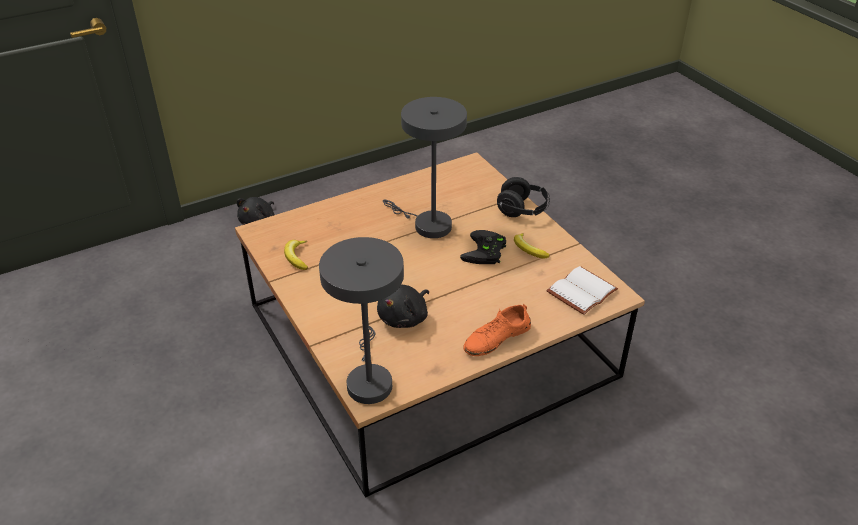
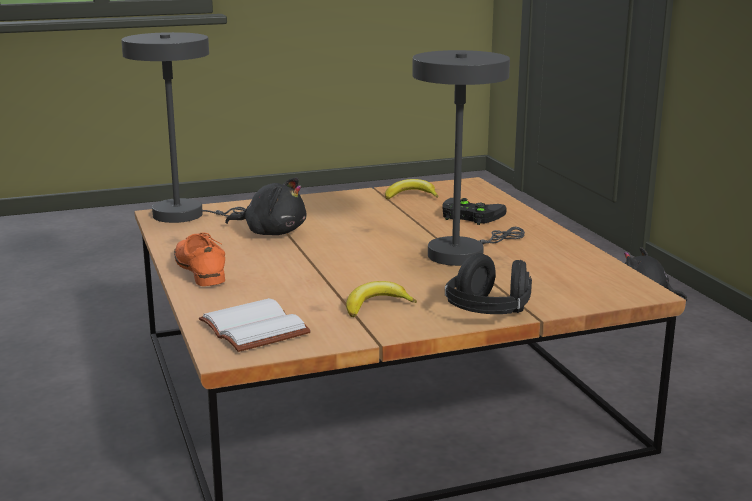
camera: 100 degrees right, 20 degrees down
(405, 318) = (272, 232): black plush toy -> black plush toy turned 150 degrees clockwise
(485, 252) = (382, 279): black game controller -> black game controller (469, 215)

